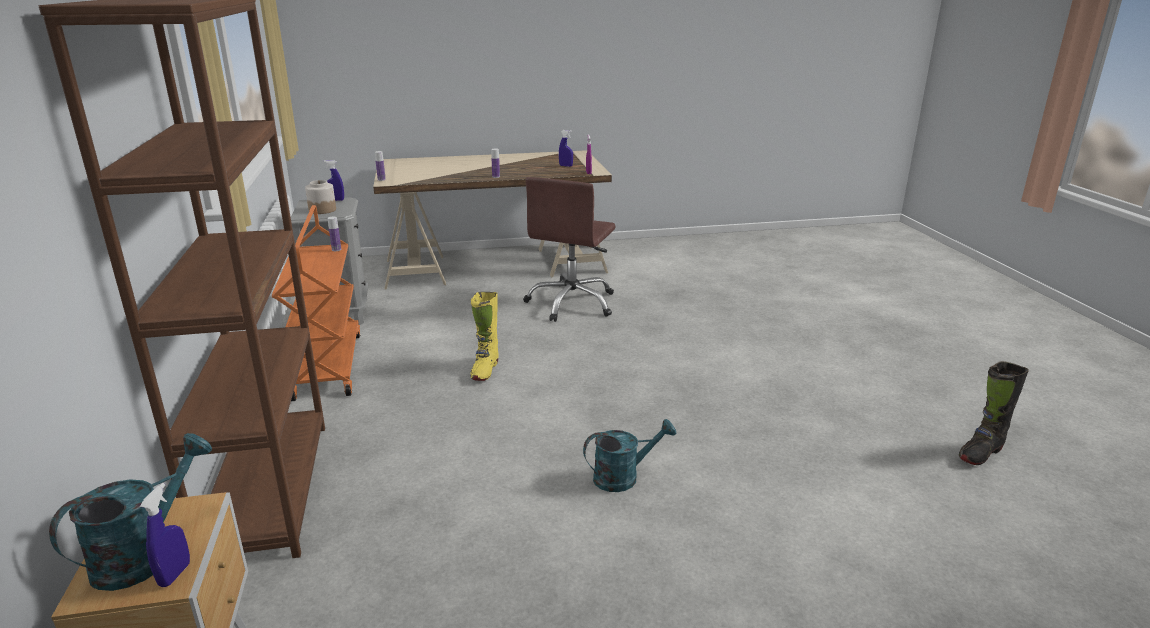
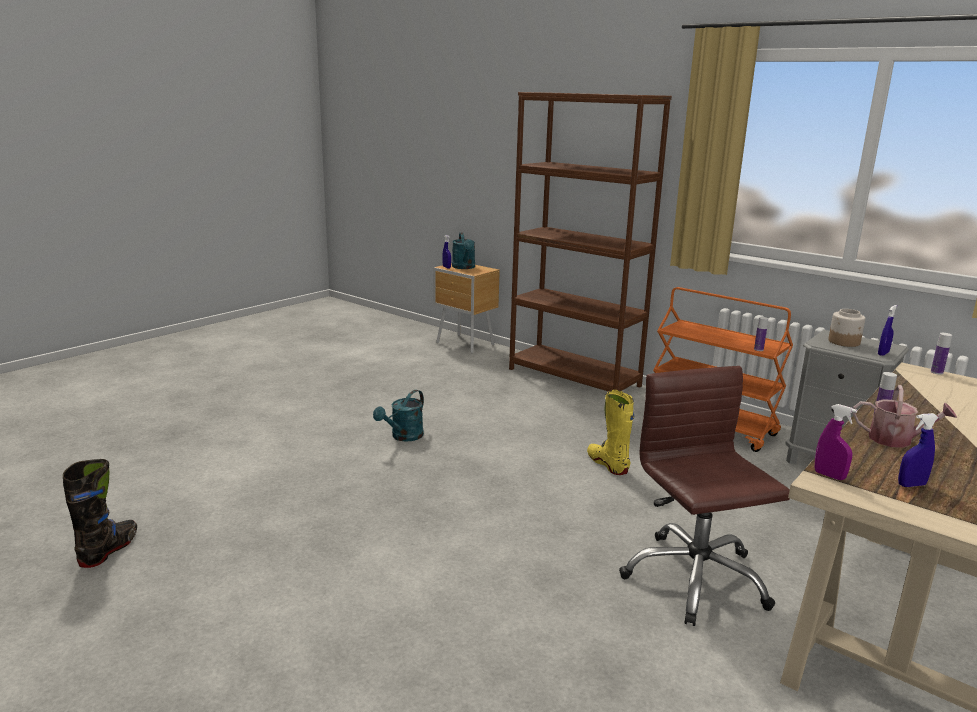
camera: 140 degrees right, 5 degrees down
(520, 172) = (896, 440): none -> watering can

